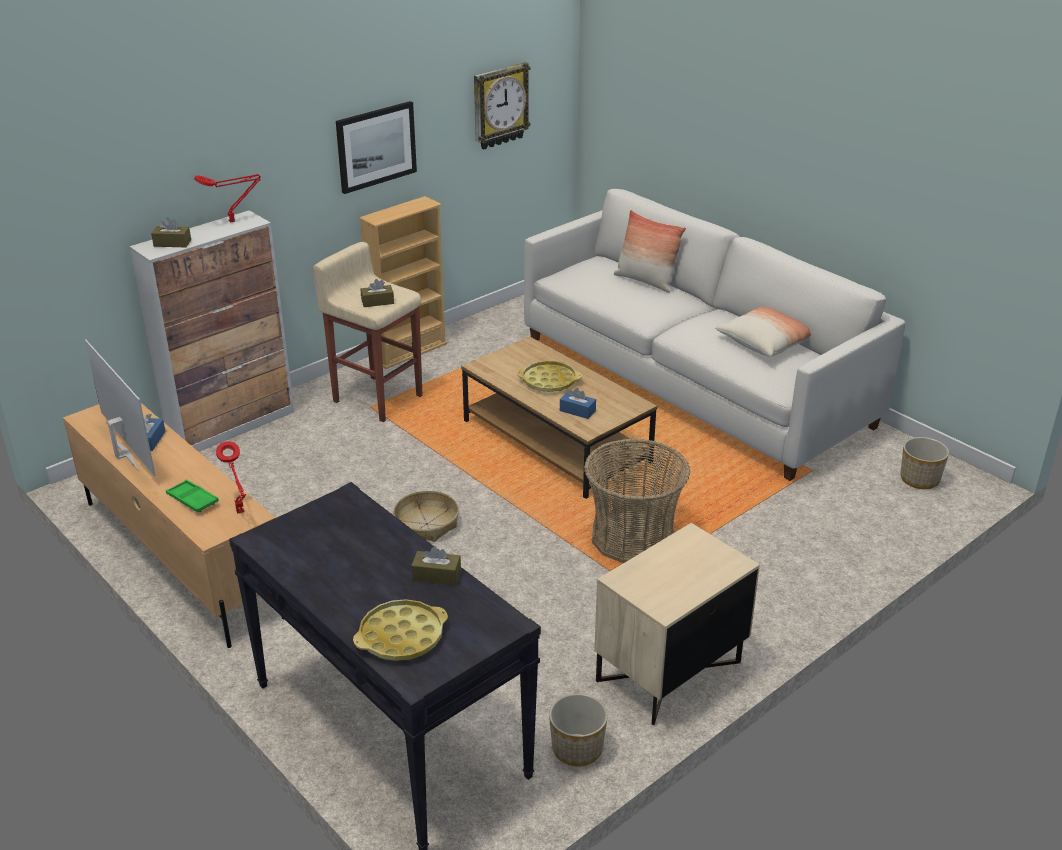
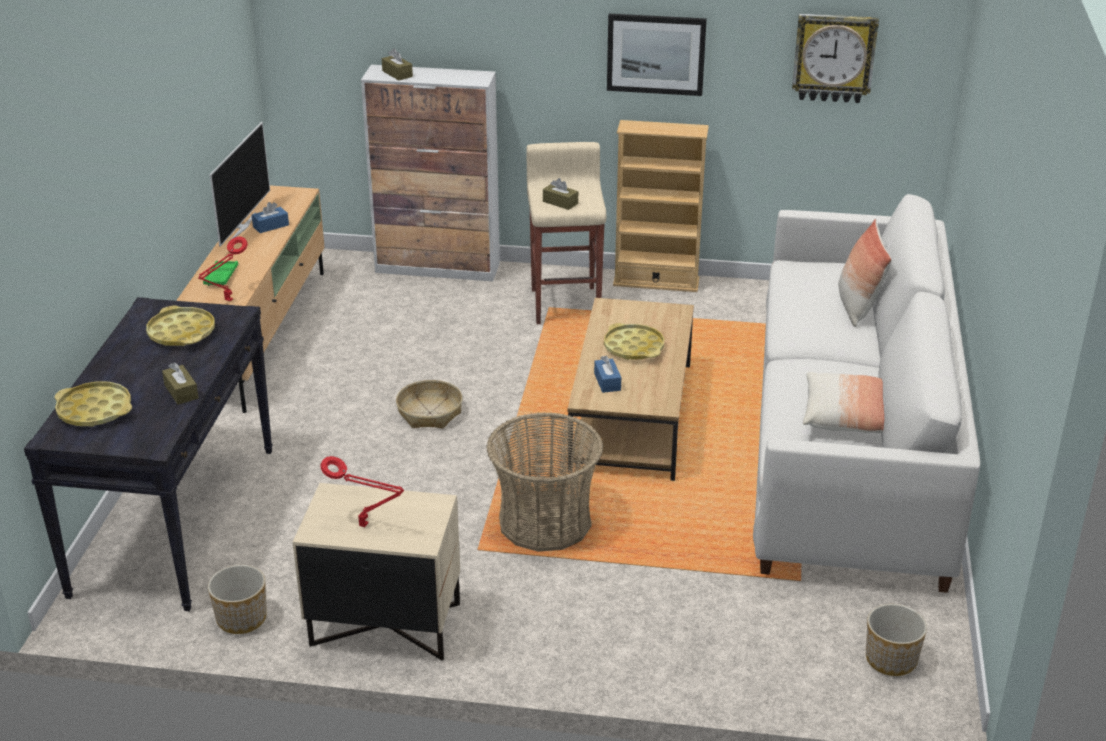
camera: 50 degrees right, 0 degrees up
(234, 221) = (467, 75): red table lamp -> red table lamp (366, 526)
(334, 538) = (182, 332): none -> yellow tray

